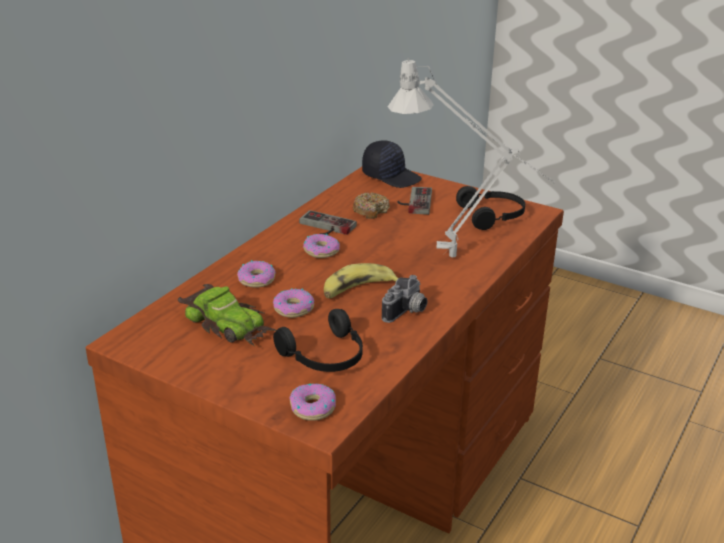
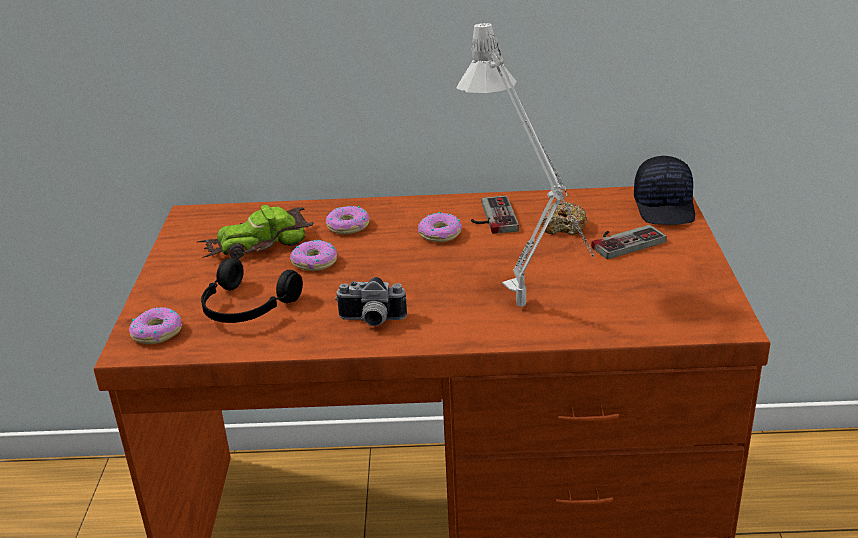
camera: 60 degrees right, 0 degrees up
(228, 324) = (258, 244): toy car -> toy car turned 60 degrees clockwise
(358, 290) = (385, 280): banana -> none
(492, 216) = (666, 298): black headphones -> none

